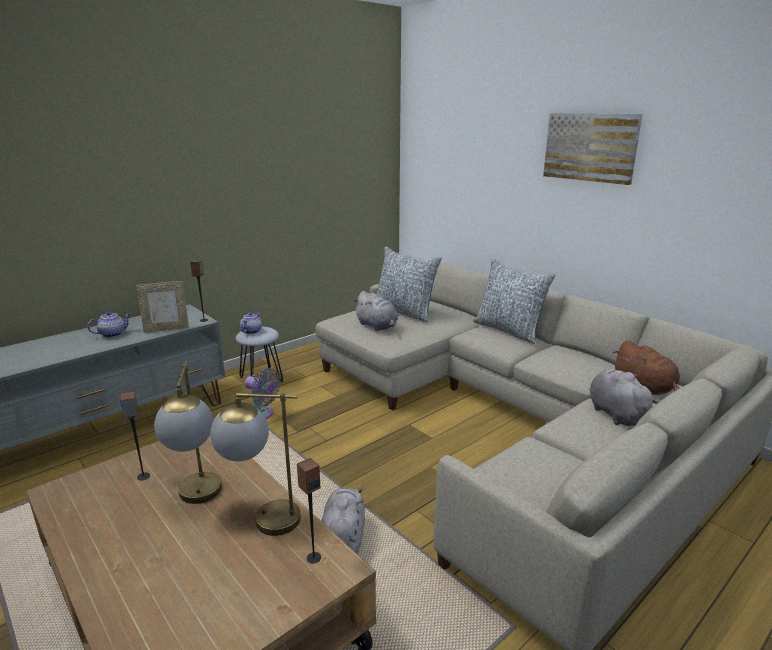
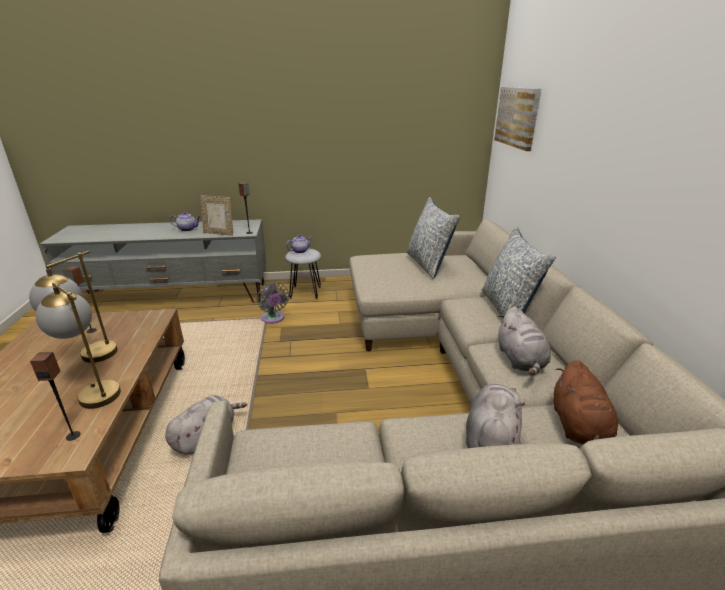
camera: 35 degrees right, 5 degrees up
(377, 326) = (387, 271): grey plush toy -> grey plush toy (520, 360)
(590, 147) = (647, 96): picture -> picture (517, 117)

